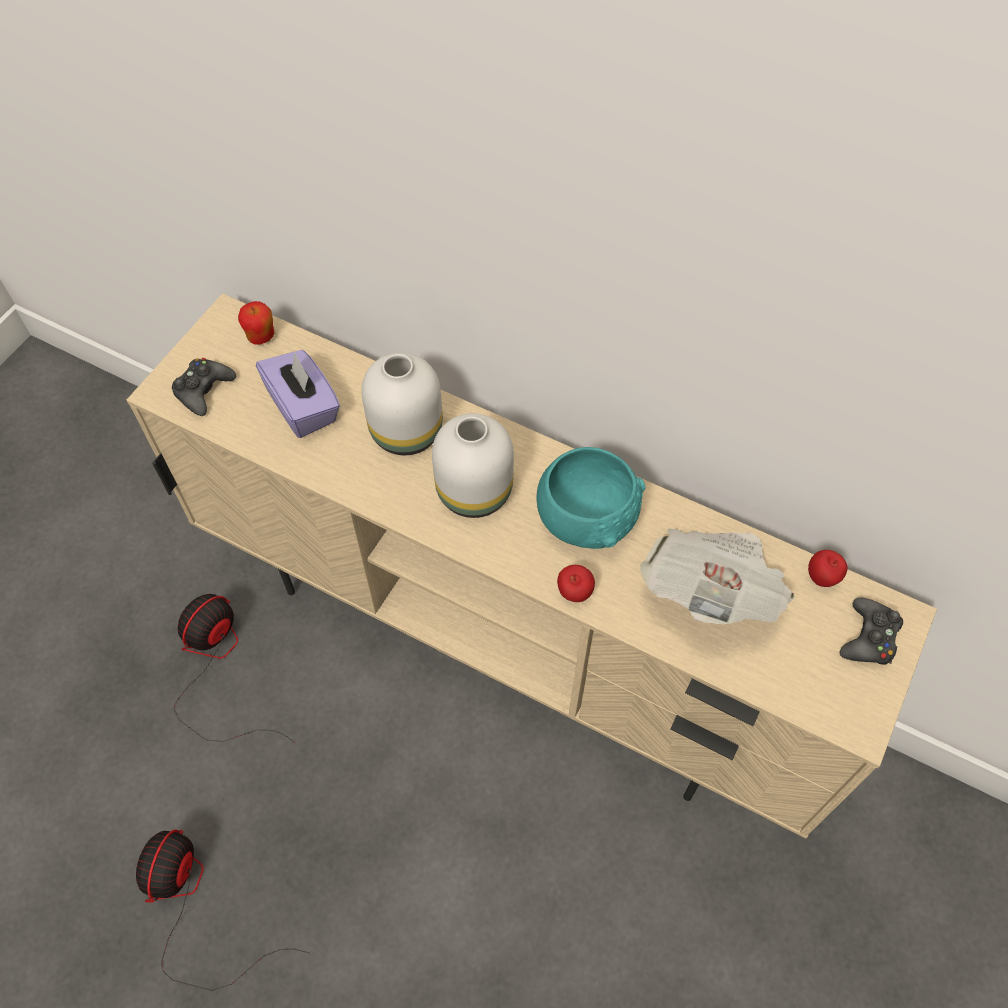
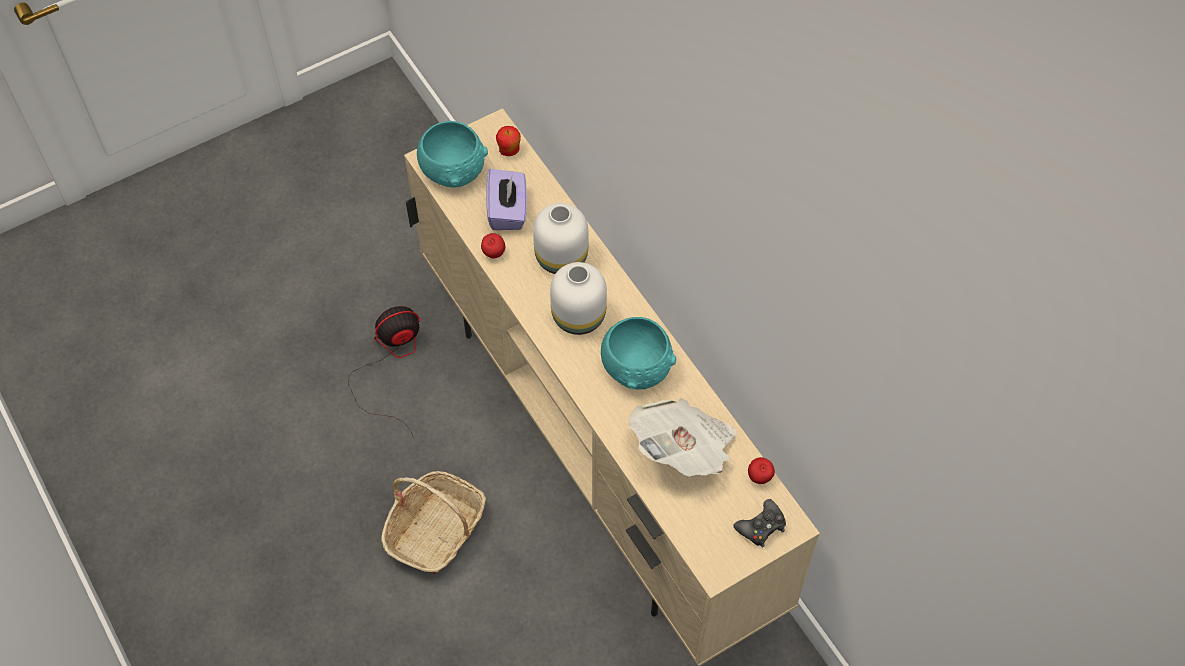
camera: 30 degrees right, 0 degrees up
(193, 905) = (295, 504): fan -> none
(203, 390) = (453, 170): black game controller -> turquoise bowl
(385, 839) = (436, 530): none -> basket
(574, 593) = (598, 407): apple -> apple (493, 253)

